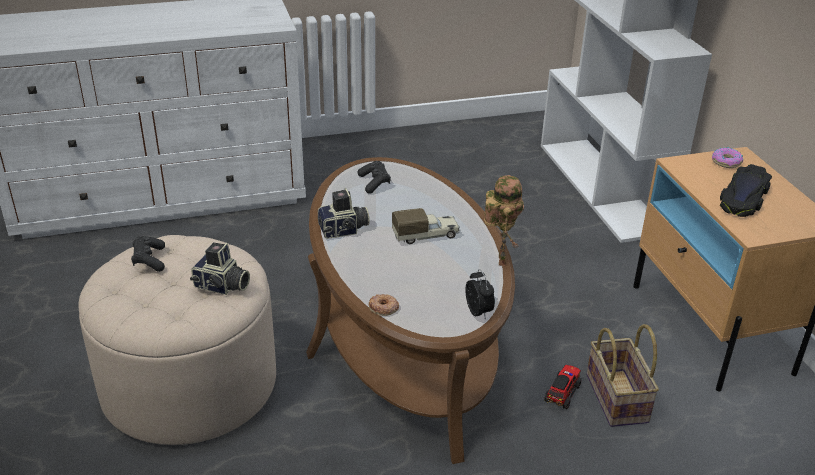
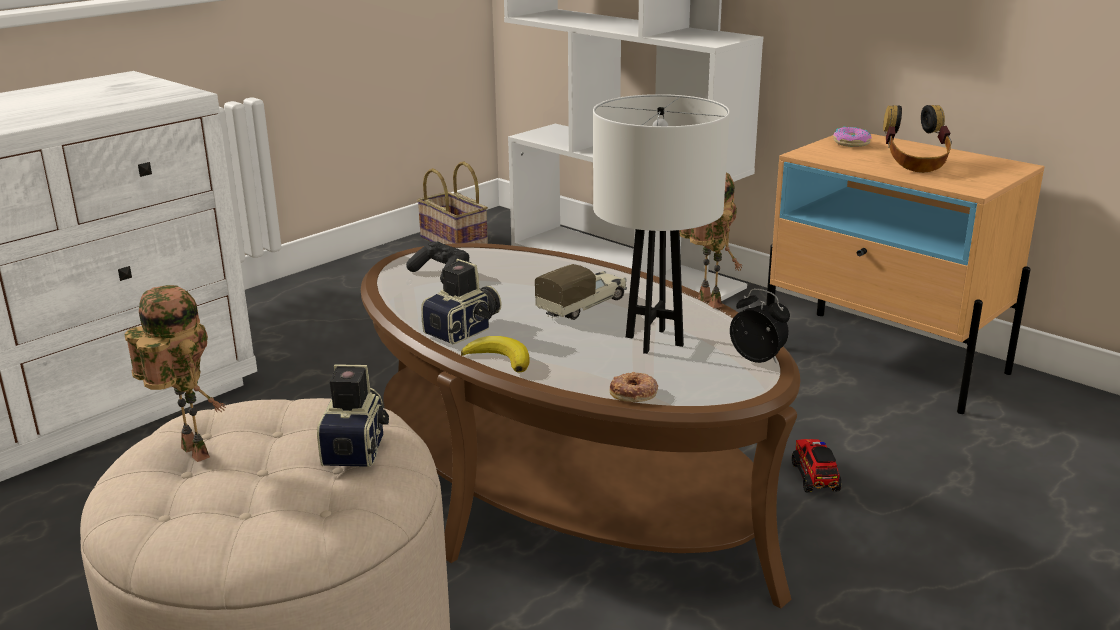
camera: 30 degrees left, 10 degrees down
(149, 260) = (189, 453): black game controller -> toy robot
(221, 286) = (359, 446): camera -> camera turned 75 degrees counterclockwise
(340, 257) = (500, 359): none -> banana
(436, 276) = (654, 341): none -> white table lamp
(619, 399) = (879, 459): basket -> basket (456, 242)
(743, 198) = (914, 164): black toy car -> headphones

